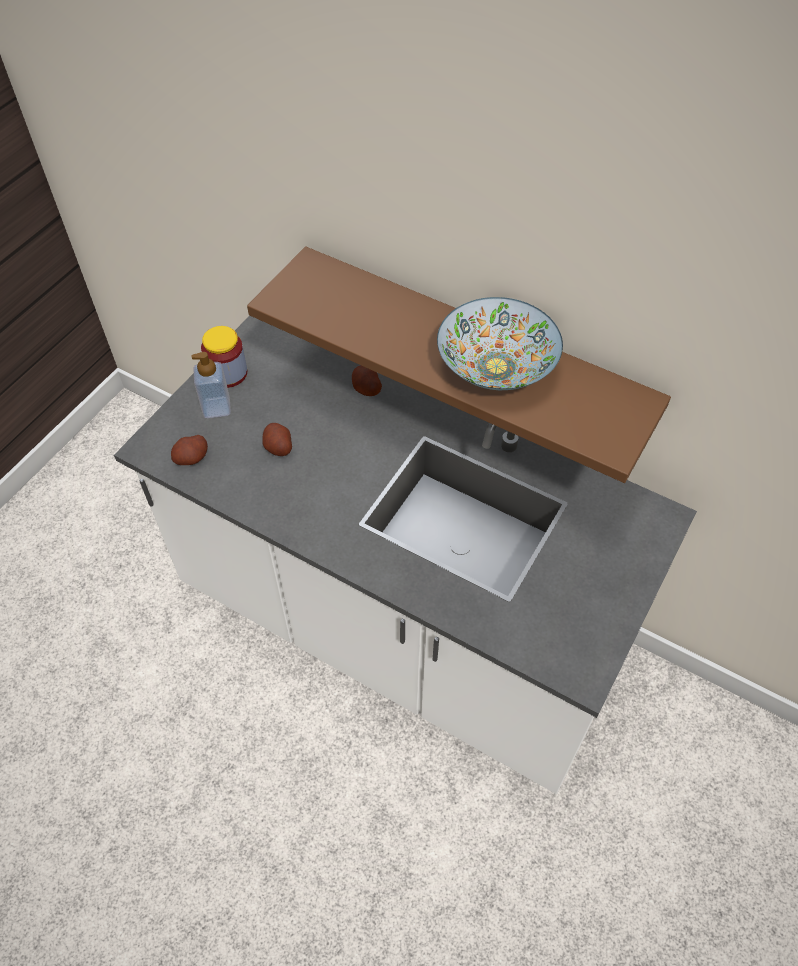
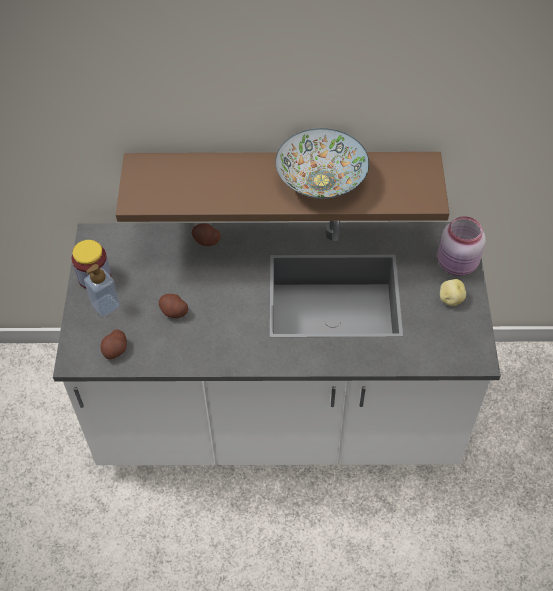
camera: 30 degrees left, 0 degrees up
(599, 587) = (450, 299): none -> potato
(636, 551) = (457, 265): none -> pink jar

